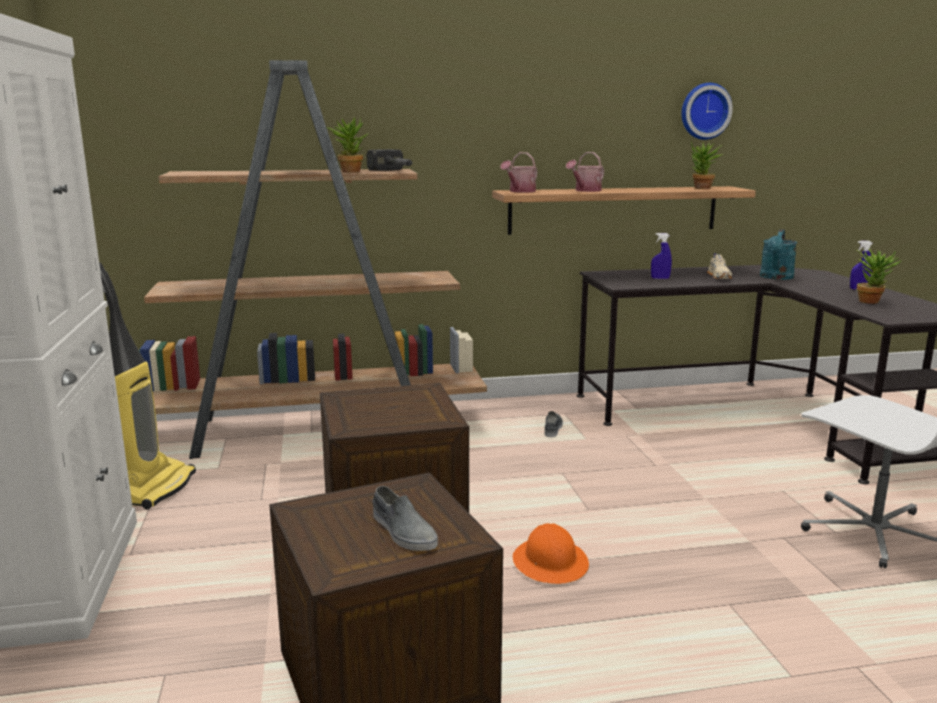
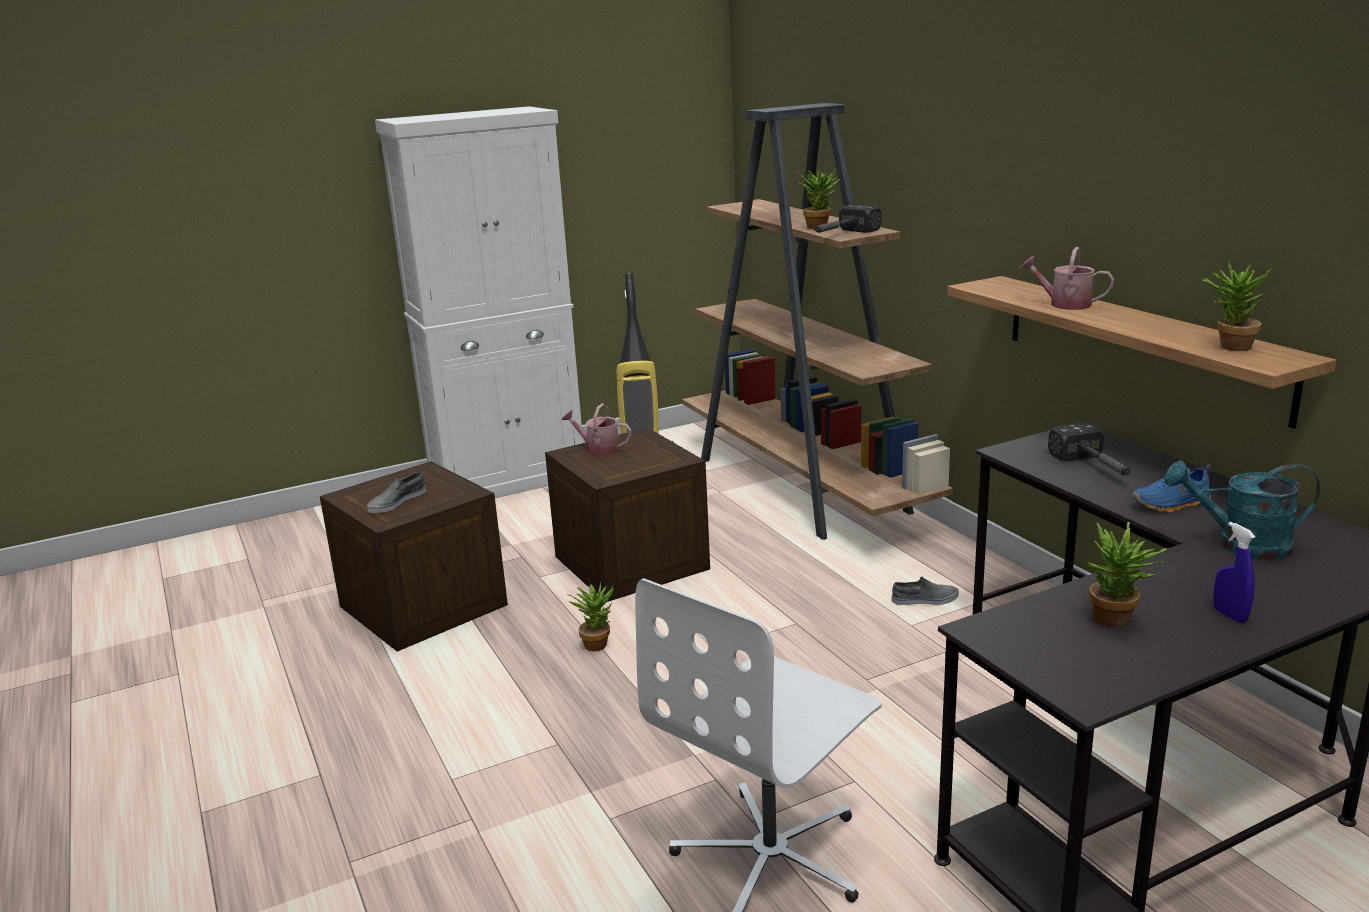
camera: 75 degrees right, 5 degrees up
(520, 191) = (999, 285): watering can -> watering can (598, 449)
(550, 563) = (597, 643): orange hard hat -> potted plant
(660, 278) = (1096, 468): blue spray bottle -> hammer
(704, 111) = (1295, 208): wall clock -> none
(720, 277) = (1172, 504): beige shoe -> blue shoe

